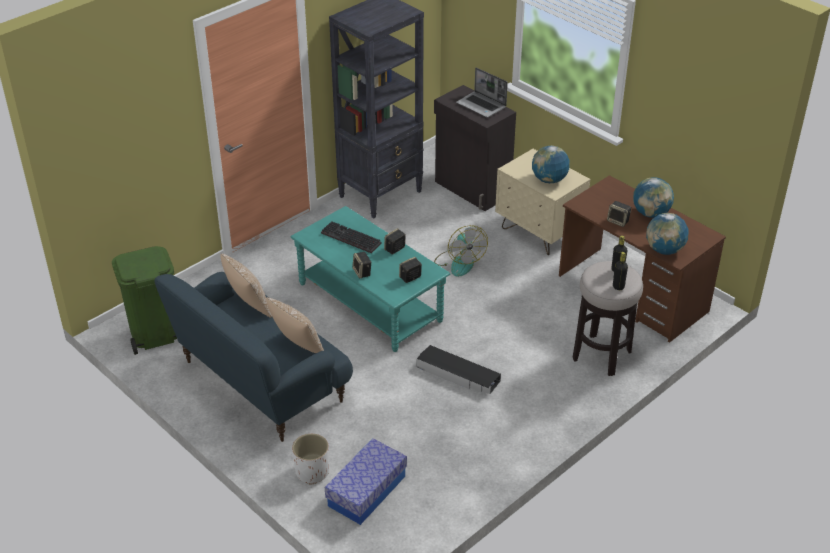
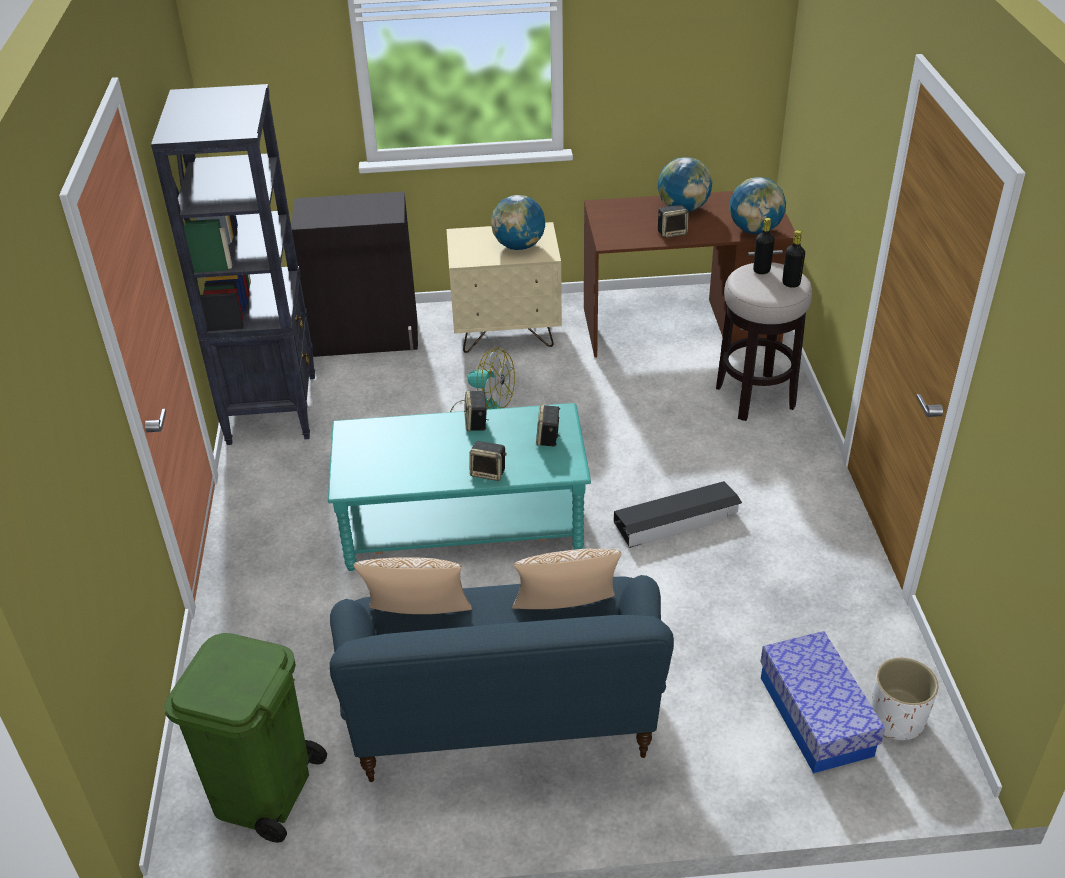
camera: 50 degrees left, 0 degrees up
(312, 472) = (733, 755): white planter -> white planter (896, 720)
(349, 239) = (406, 450): keyboard -> none
(482, 105) = (356, 205): laptop -> none

